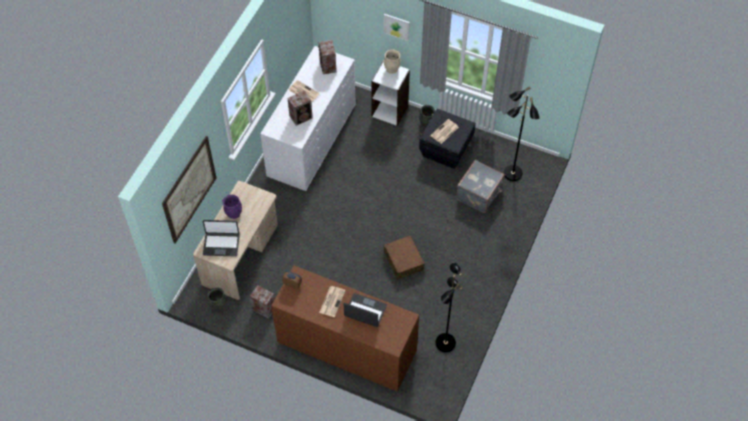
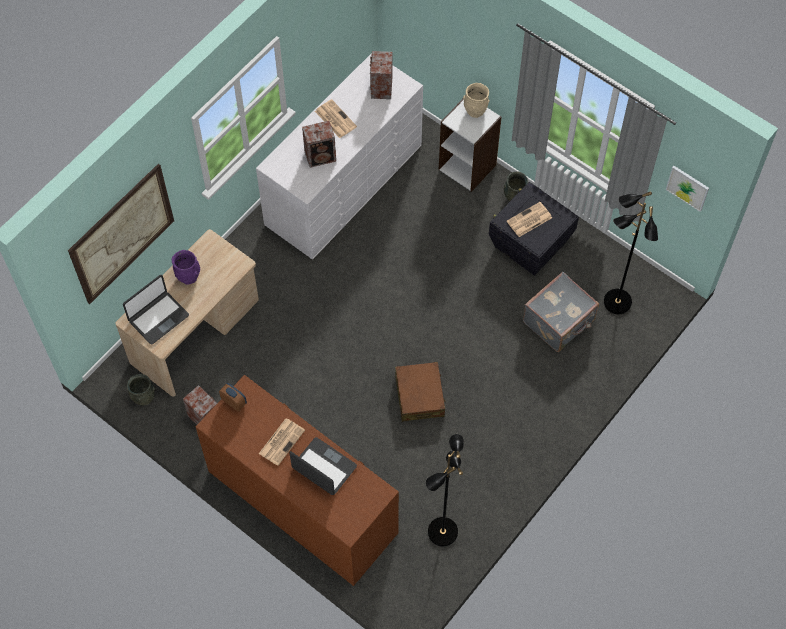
camera: 15 degrees right, 5 degrees up
(221, 244) = (158, 318): laptop -> laptop turned 60 degrees counterclockwise
(396, 26) = (488, 53): picture -> picture (687, 187)

